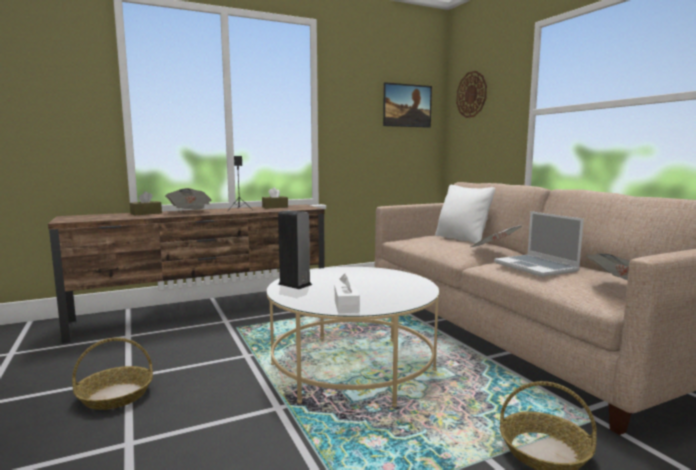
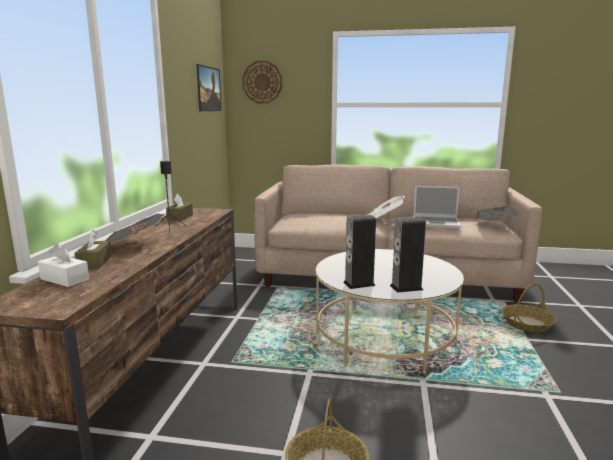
camera: 55 degrees left, 5 degrees up
(310, 298) = (406, 287): none -> speaker
(346, 306) = (438, 282): white tissue box -> white tissue box (64, 279)
(462, 239) = (330, 214): white pillow -> none

